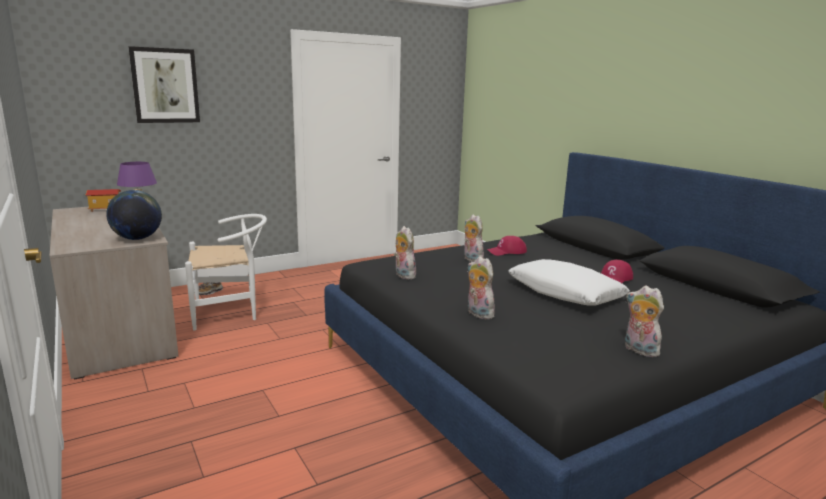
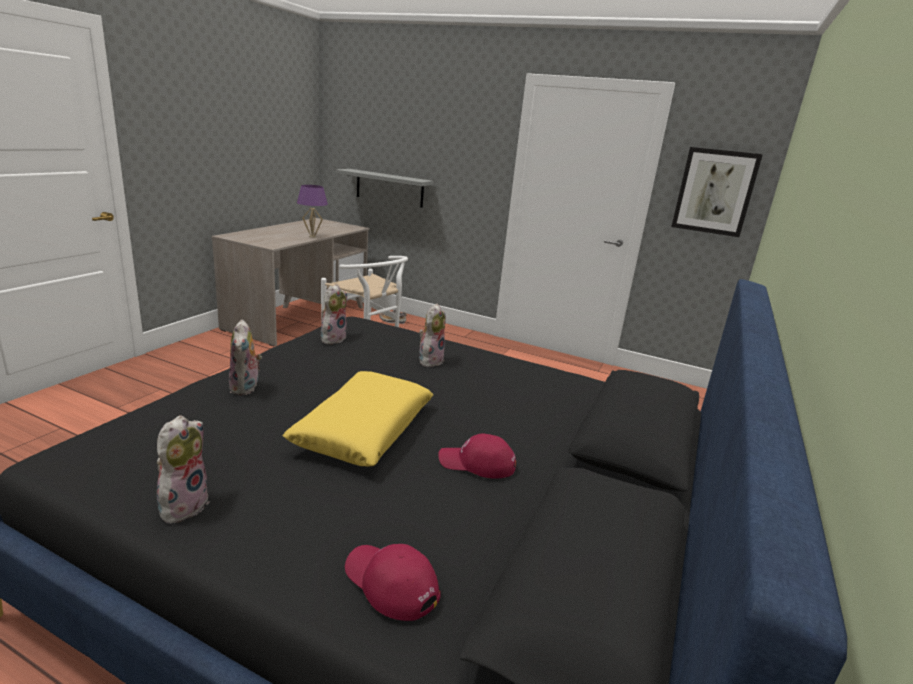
camera: 55 degrees right, 5 degrees up
(106, 209) = (333, 225): toy house -> none
(137, 239) = (269, 243): globe -> none
(155, 153) = (389, 188): none -> grey shelf
(165, 85) = (404, 128): picture -> picture (714, 192)
(478, 314) = (246, 388): plush toy -> plush toy turned 150 degrees clockwise
(507, 252) = (492, 375): red cap -> red cap (390, 583)
(565, 293) = (364, 429): white pillow -> yellow pillow

